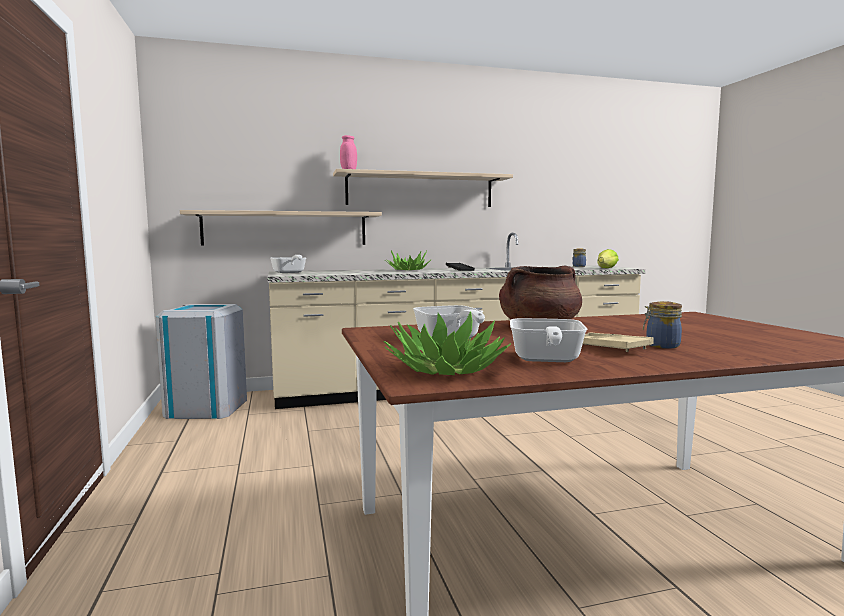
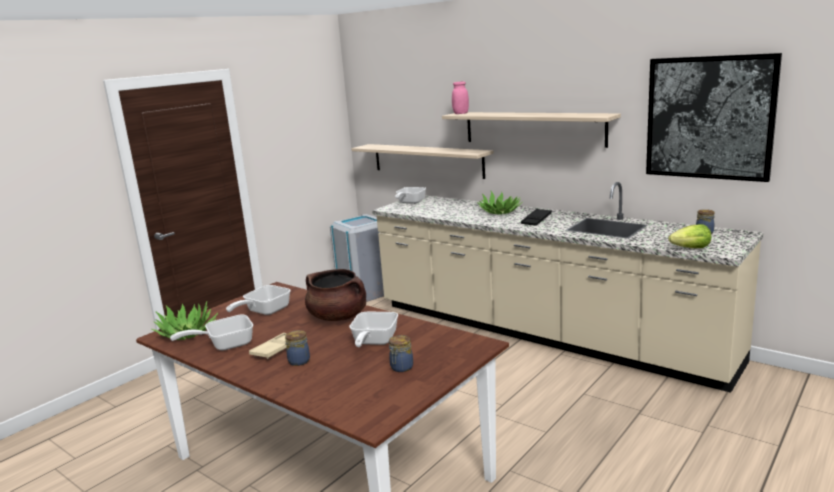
camera: 55 degrees right, 10 degrees up
(563, 182) = (709, 118): none -> picture
(641, 327) = (373, 342): none -> frying pan
(726, 329) = (401, 368): none -> jar

